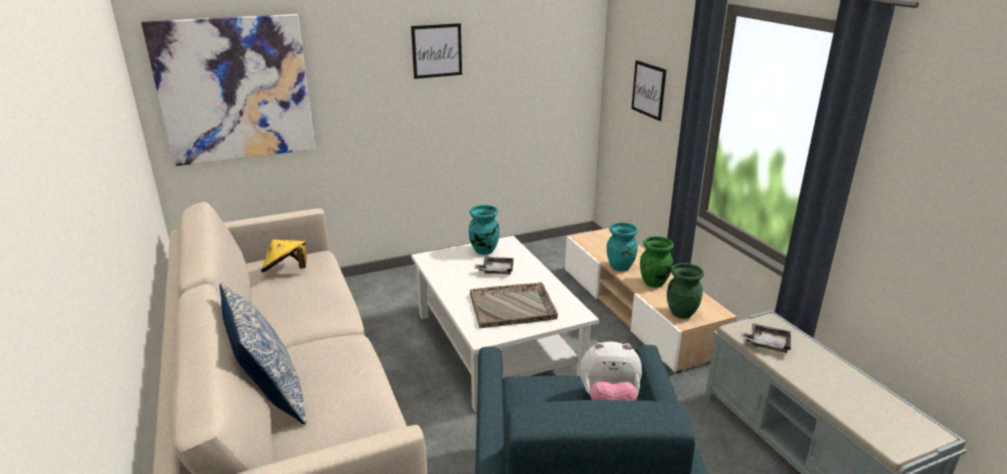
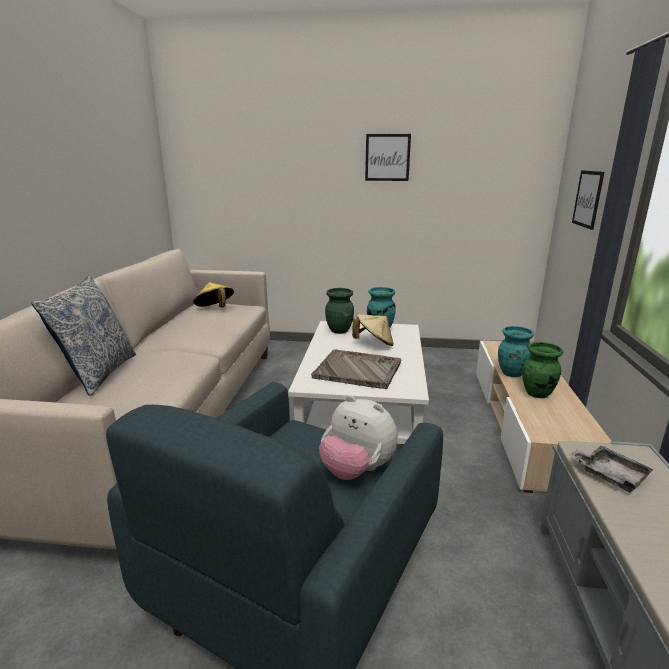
camera: 30 degrees right, 5 degrees down
(235, 89) = (227, 176): picture -> none
(496, 270) = (374, 343): grey tray -> beige hat
(682, 313) = (546, 426): green vase -> green vase (340, 330)

